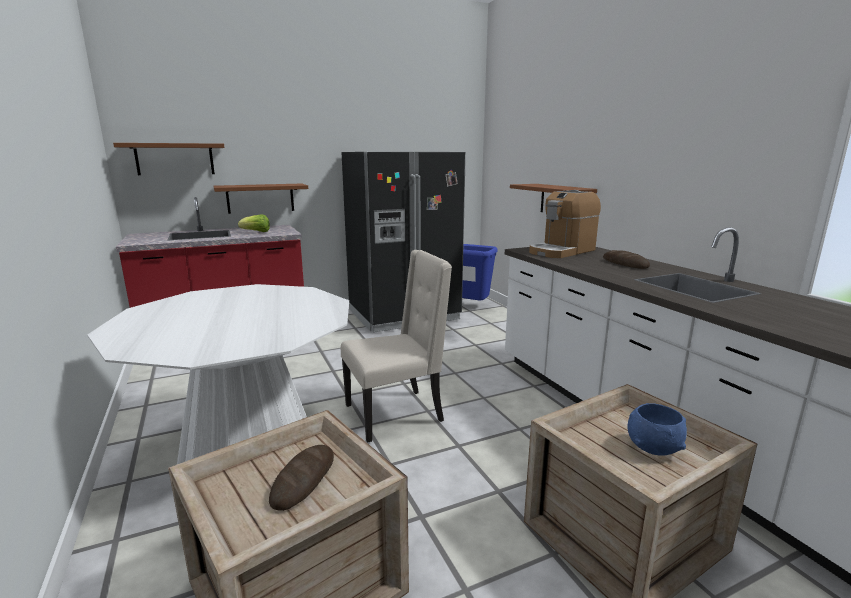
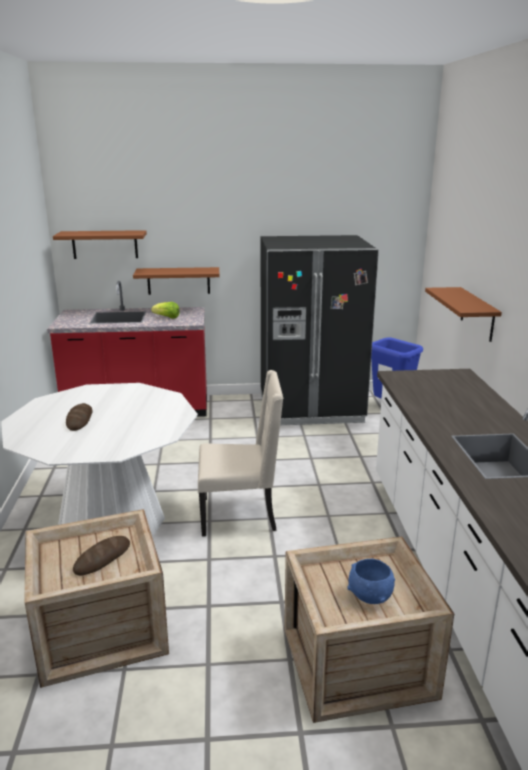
camera: 20 degrees right, 5 degrees up
(562, 251) = (432, 382): coffee machine -> none
(625, 263) = (474, 411): bread -> bread (79, 420)

